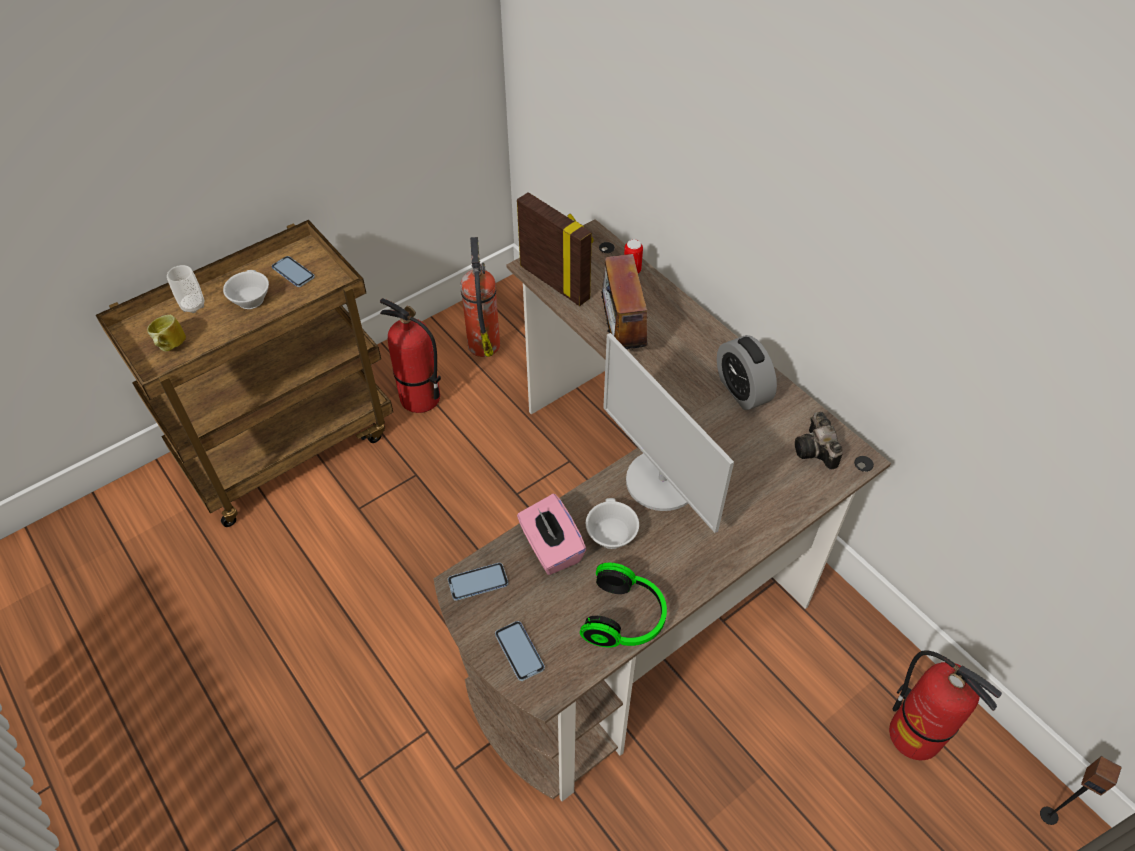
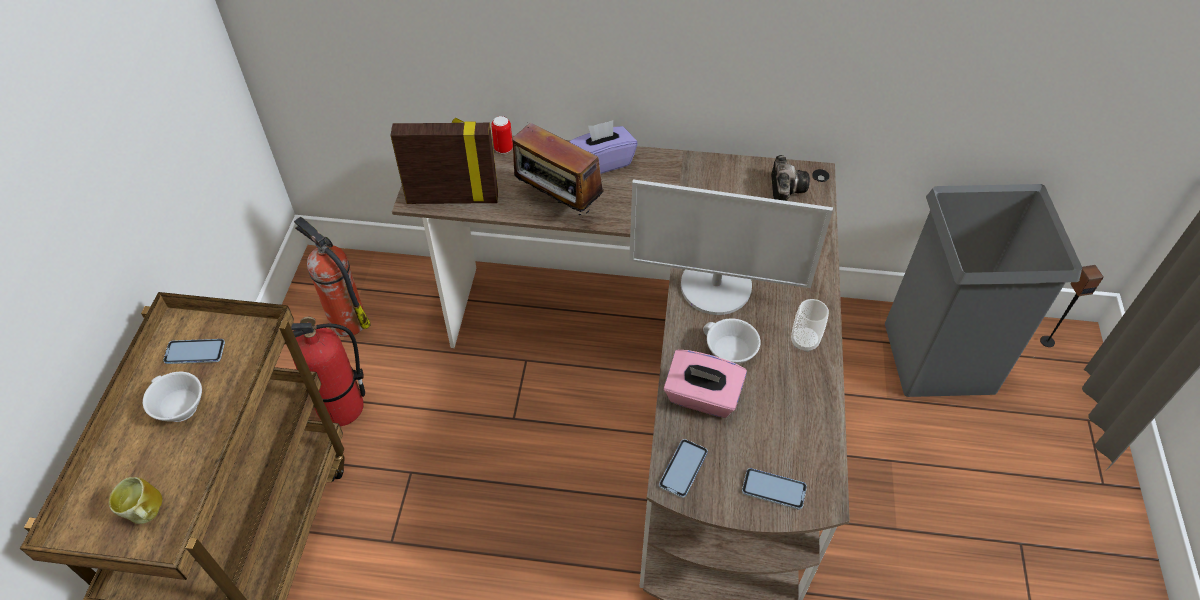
camera: 45 degrees left, 0 degrees up
(193, 305) = (119, 459): cup -> cup (804, 341)
(625, 618) = (810, 401): headphones -> none
(692, 329) = (602, 162): none -> purple tissue box
(742, 390) = (689, 182): alarm clock -> none
(816, 451) = (785, 189): camera -> camera turned 120 degrees counterclockwise
(915, 735) = (940, 357): fire extinguisher -> grey trash can

